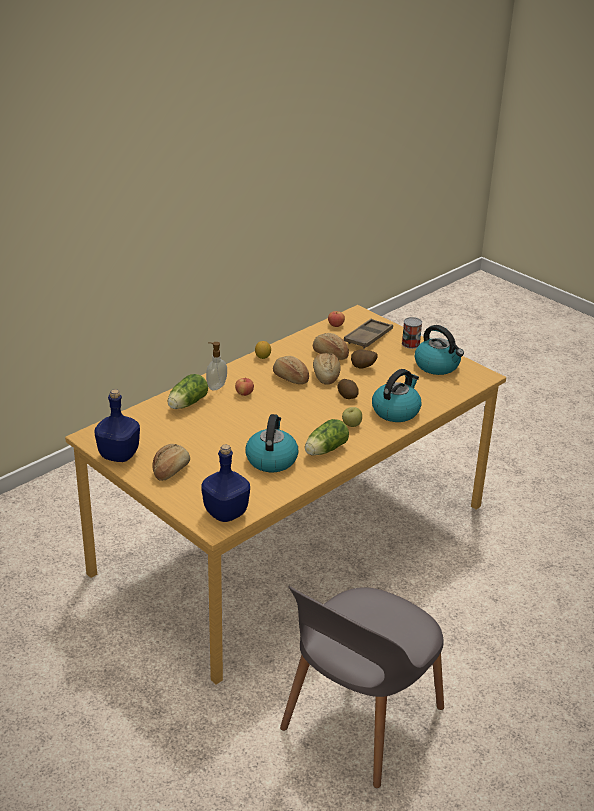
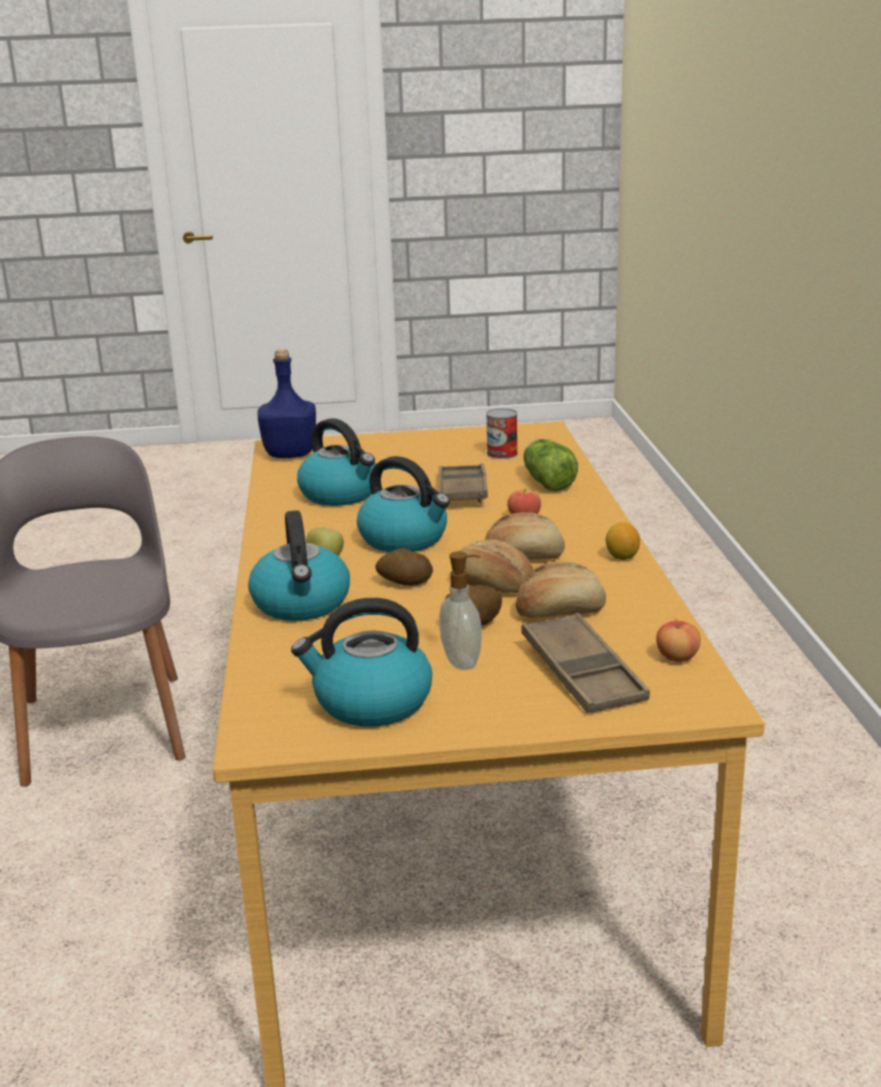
camera: 130 degrees right, 10 degrees down
(118, 455) = (482, 433): blue bottle -> none
(170, 470) = (411, 448): bread -> none
(216, 386) = (570, 506): soap dispenser -> soap dispenser (463, 661)
(226, 424) = (462, 491): none -> brown tray
(305, 414) = (405, 539): none -> kettle
(324, 450) = (303, 526): lettuce -> none
(410, 344) = (496, 710): can -> can (502, 454)

